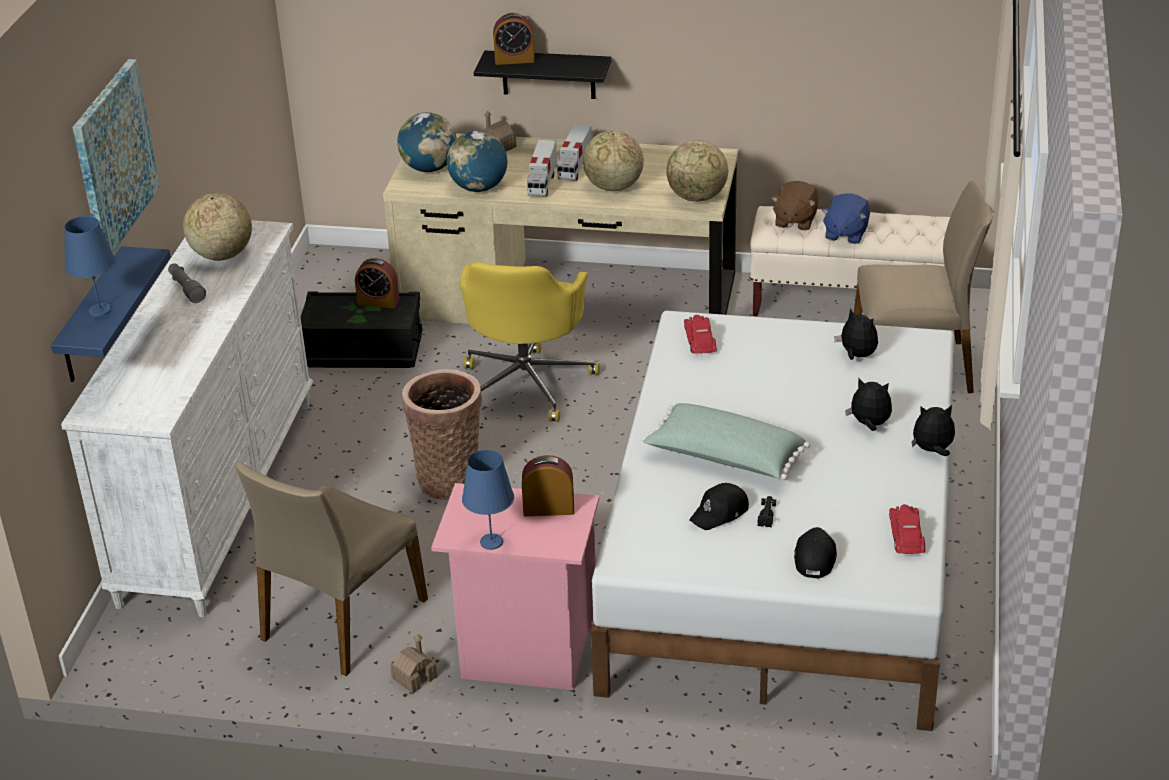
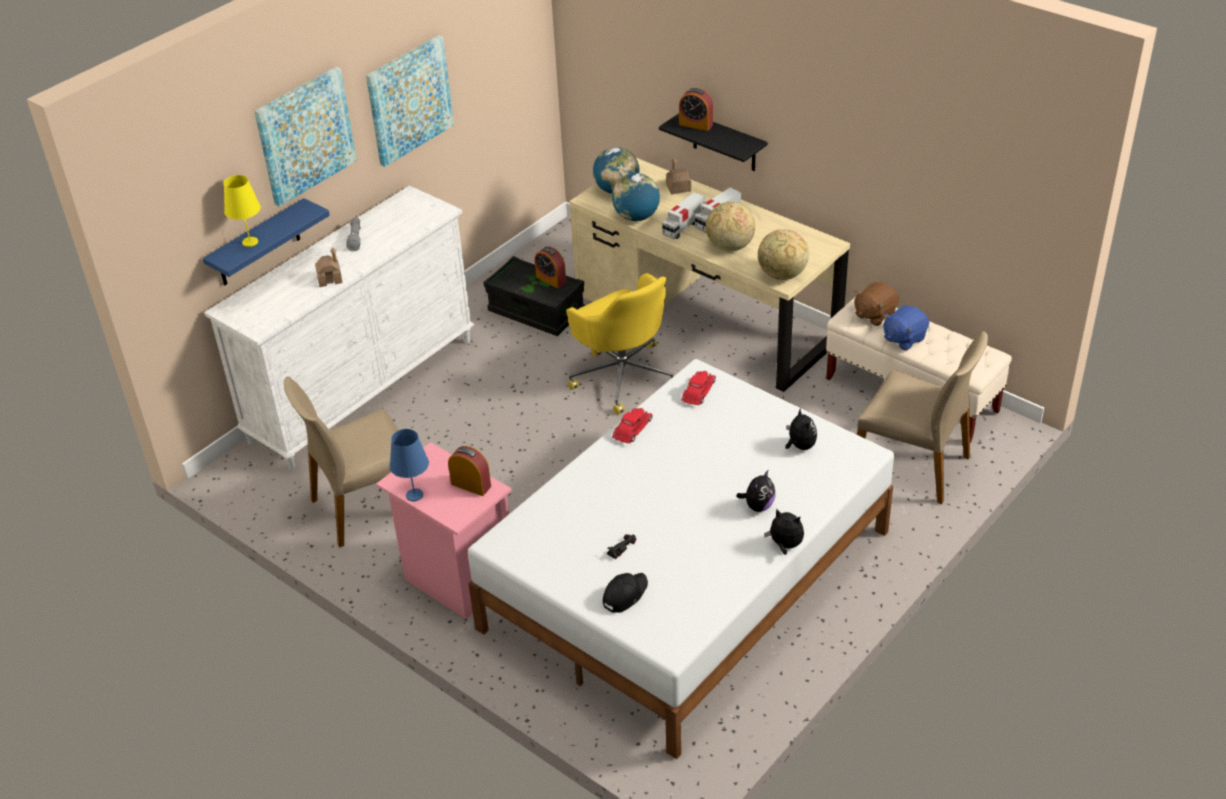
camera: 30 degrees right, 5 degrees up
(100, 310) = (250, 242): blue table lamp -> yellow table lamp
(185, 100) = (409, 100): none -> picture
(222, 255) = (398, 220): globe -> none
(414, 677) = (378, 566): toy house -> toy house (329, 278)
(449, 478) = (514, 429): basket -> none
(527, 383) = (623, 375): yellow office chair -> yellow office chair turned 75 degrees counterclockwise
(720, 513) = (591, 534): black cap -> none
(724, 458) = (632, 492): green pillow -> none
(869, 424) = (758, 506): plush toy -> plush toy turned 75 degrees clockwise
(906, 535) = (703, 605): red toy car -> red toy car (632, 429)

